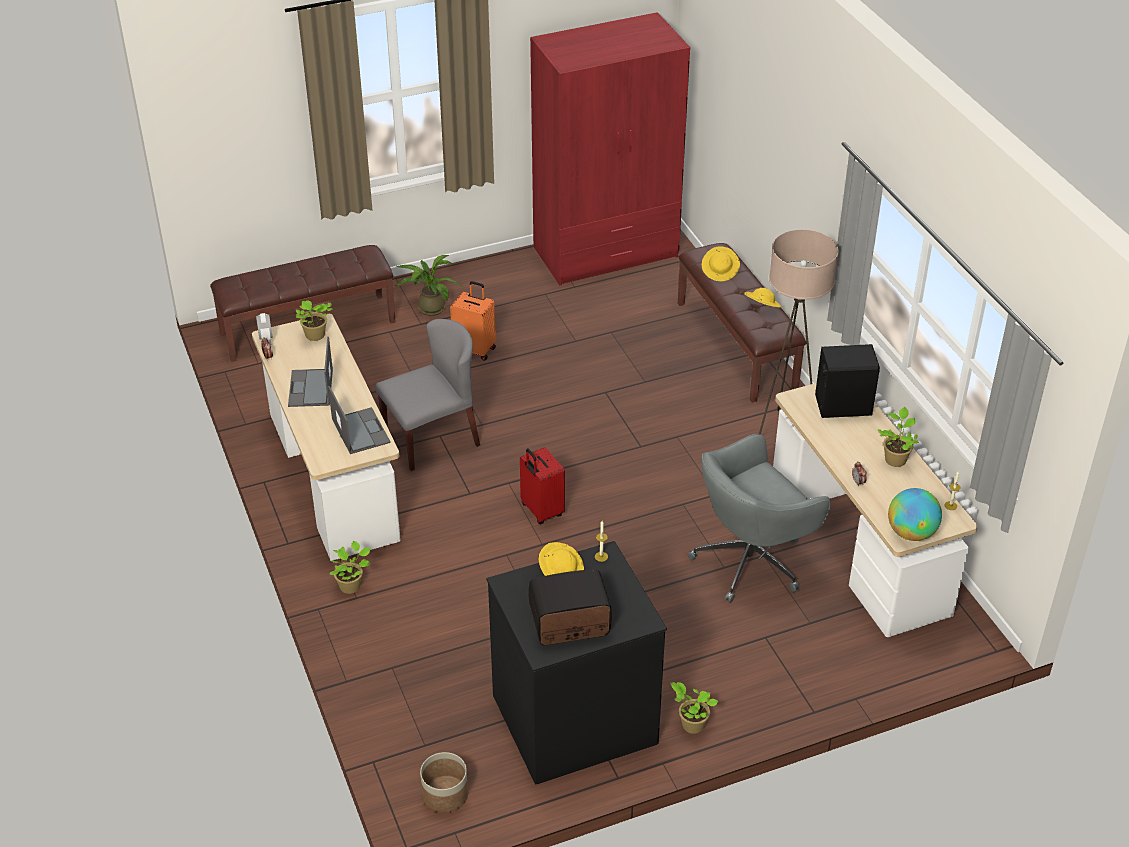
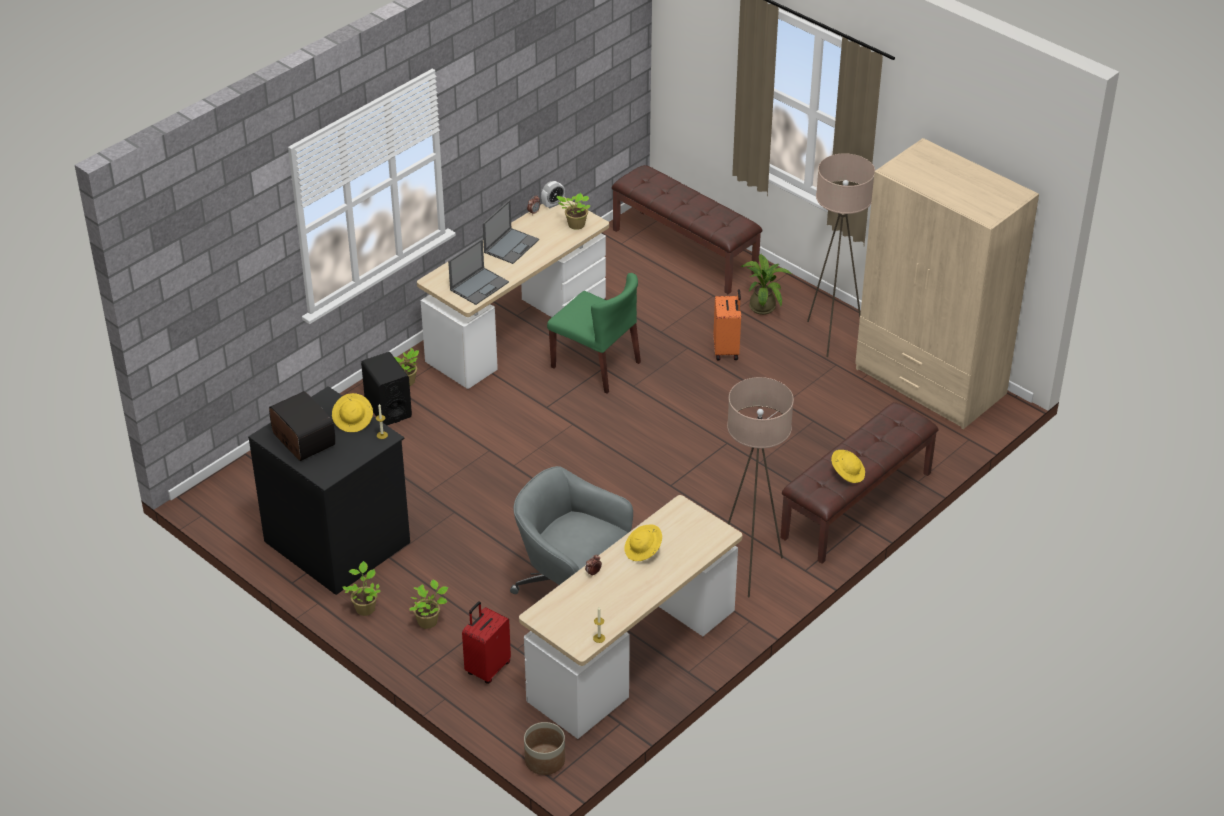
camera: 65 degrees right, 0 degrees up
(311, 388) = (511, 246): laptop -> laptop turned 150 degrees clockwise
(432, 439) = (596, 365): grey chair -> green chair
(444, 795) = (232, 499): planter -> planter (544, 760)
(504, 283) = (832, 336): none -> beige floor lamp
(541, 511) = (551, 452): red suitcase -> red suitcase (487, 668)
(606, 252) = (930, 382): red wardrobe -> beige wardrobe
(720, 271) = (881, 432): yellow hat -> yellow hat (643, 550)
(842, 405) = (692, 539): black speaker -> black speaker (388, 409)
(895, 459) = (640, 589): potted plant -> potted plant (429, 621)
(911, 533) = (547, 620): globe -> none

